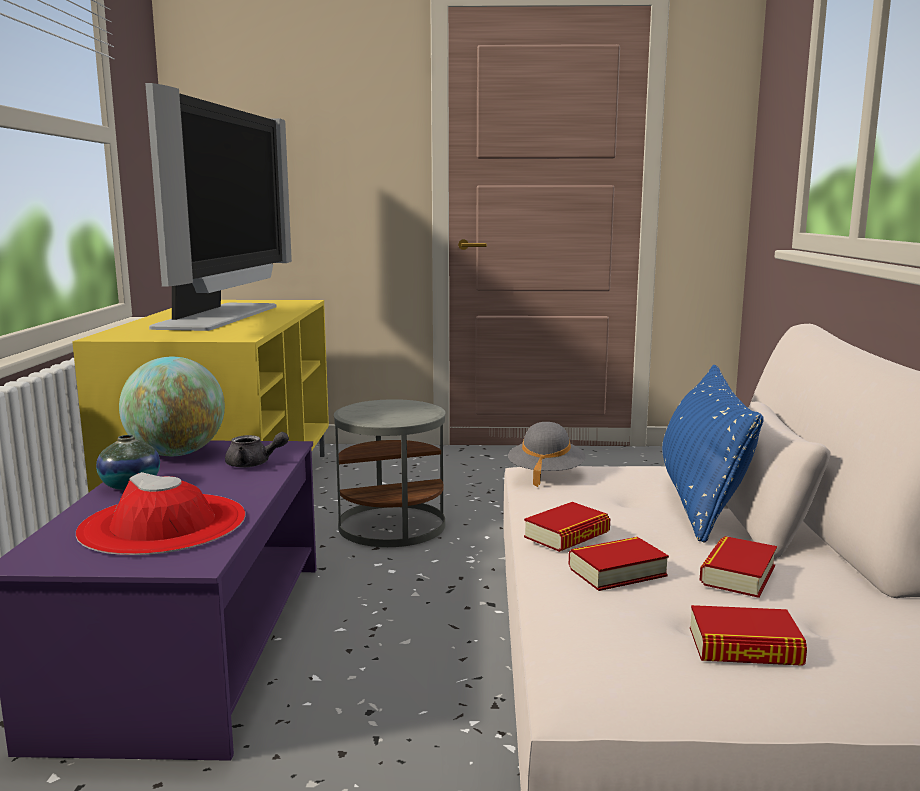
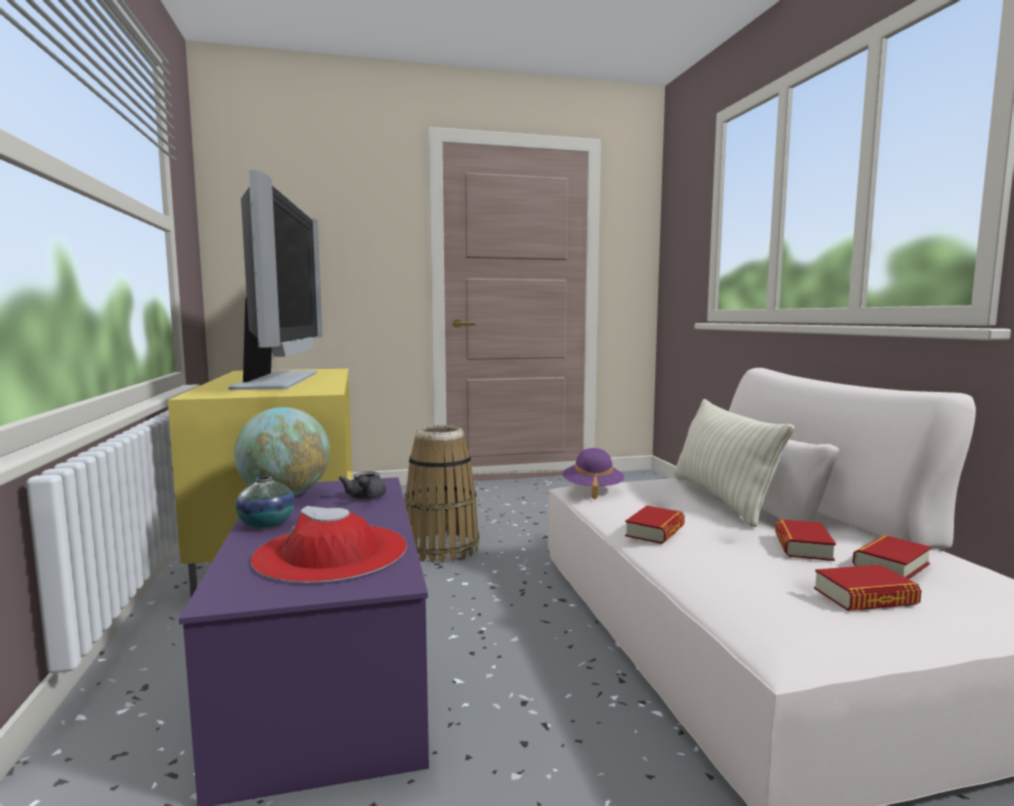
camera: 15 degrees left, 5 degrees down
(254, 464) = (365, 498): grey teapot -> grey teapot turned 90 degrees clockwise
(391, 525) = (441, 547): grey side table -> basket
(545, 474) = (592, 490): grey hat -> purple hat
(617, 572) = (719, 554): book -> book (891, 565)
(702, 500) = (721, 499): blue pillow -> beige pillow

